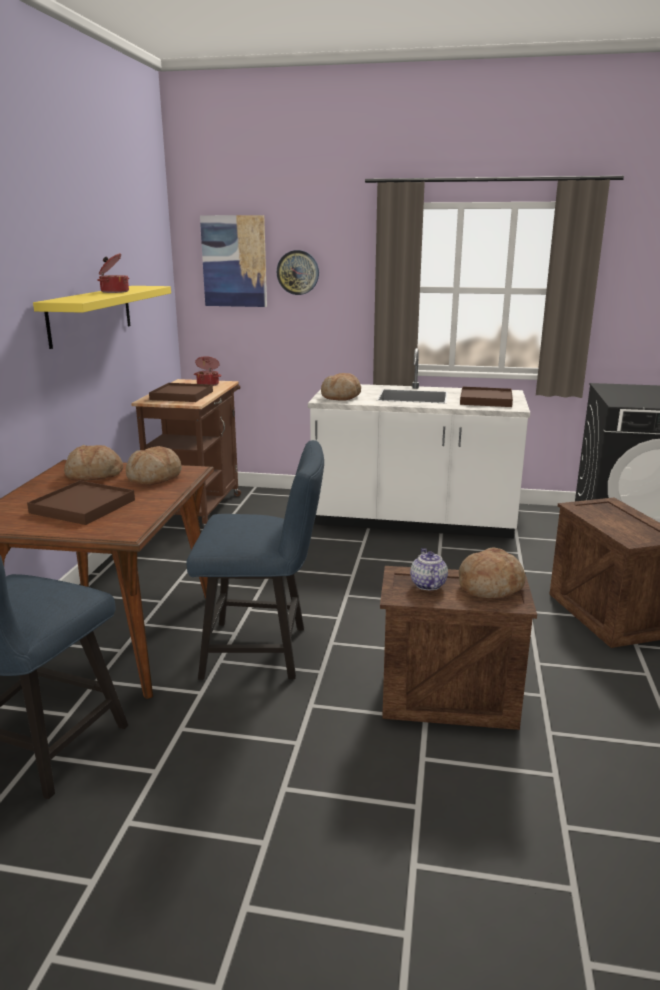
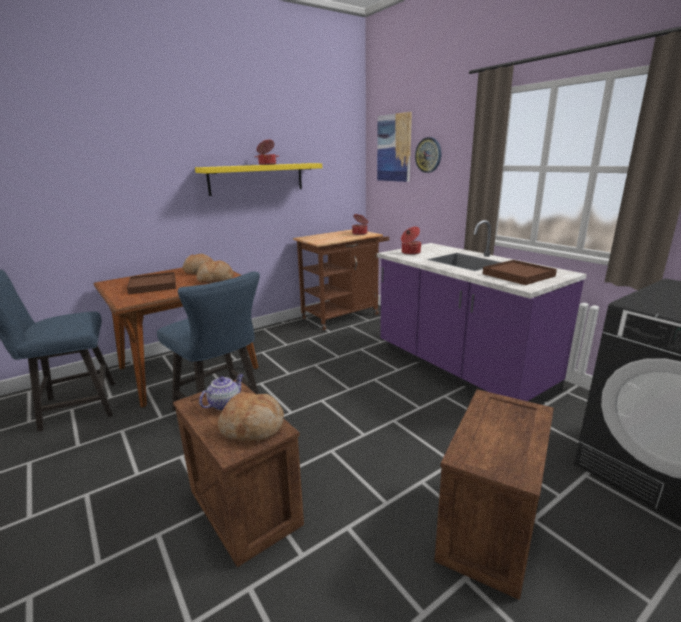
camera: 45 degrees right, 0 degrees up
(182, 395) = (326, 238): brown tray -> none
(341, 396) = (410, 253): bread -> cooking pot
(413, 520) = (460, 368): white counter -> purple counter

